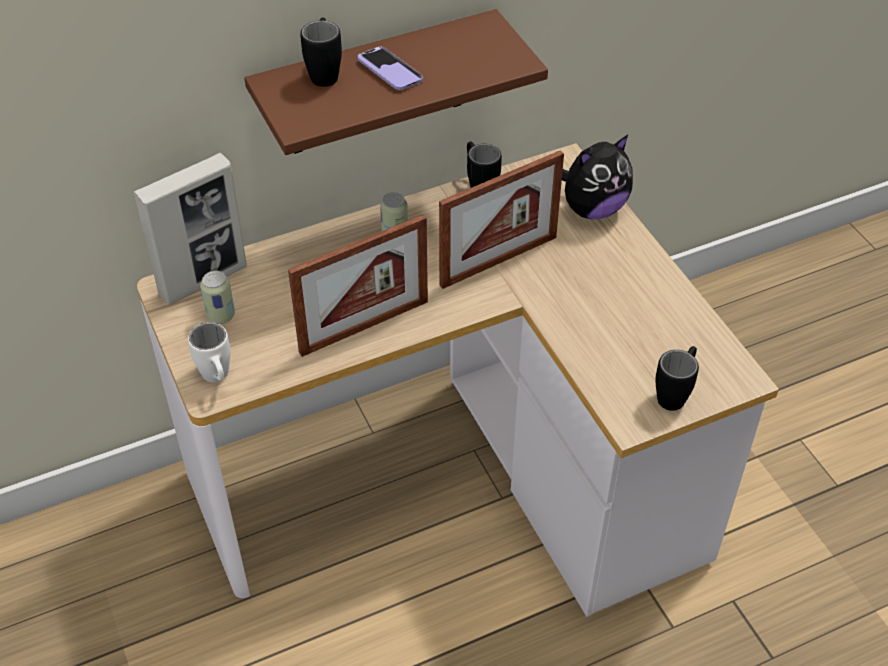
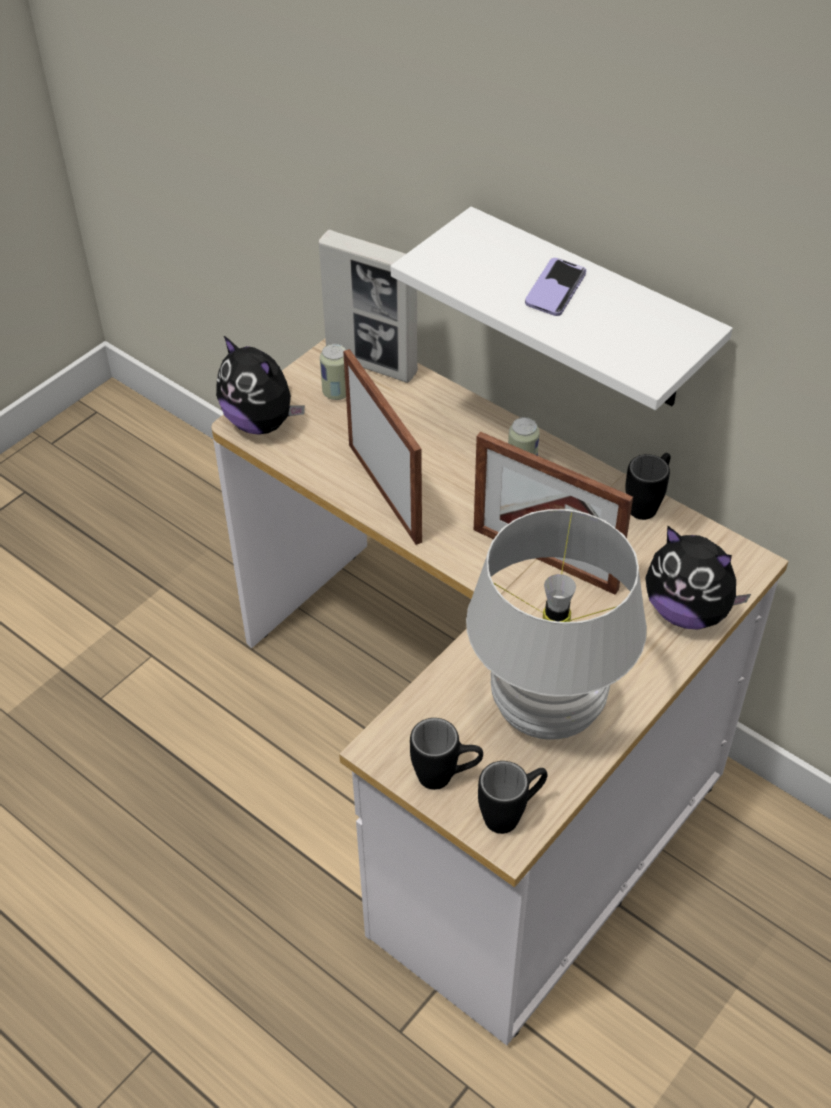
camera: 65 degrees right, 0 degrees up
(218, 379) = (261, 422): white mug -> plush toy
(324, 72) = (516, 250): black mug -> black mug (511, 814)
(364, 327) = (384, 492): picture frame -> picture frame turned 150 degrees counterclockwise
(376, 85) = (590, 313): brown shelf -> white shelf
(641, 315) = (547, 709): none -> white table lamp

